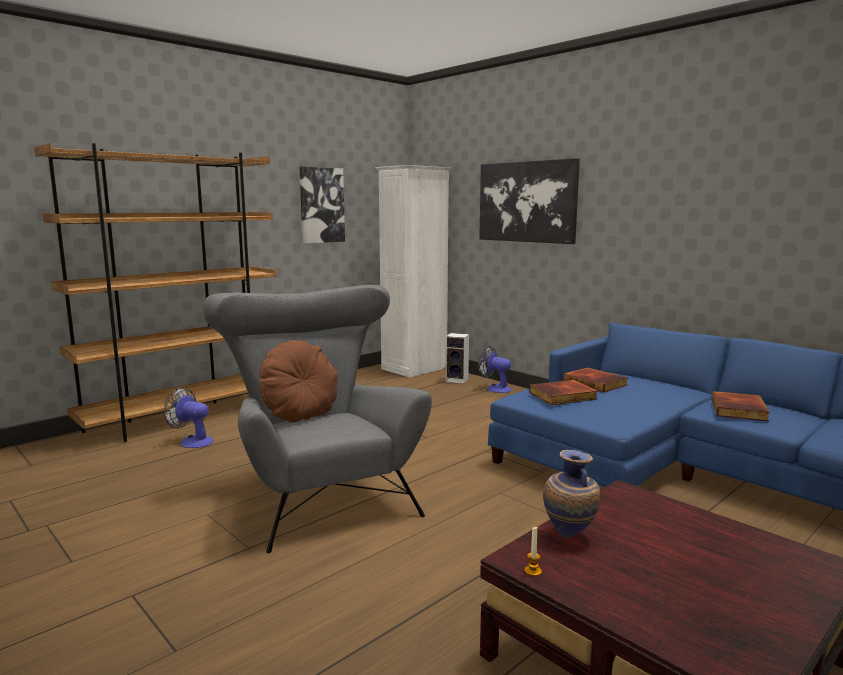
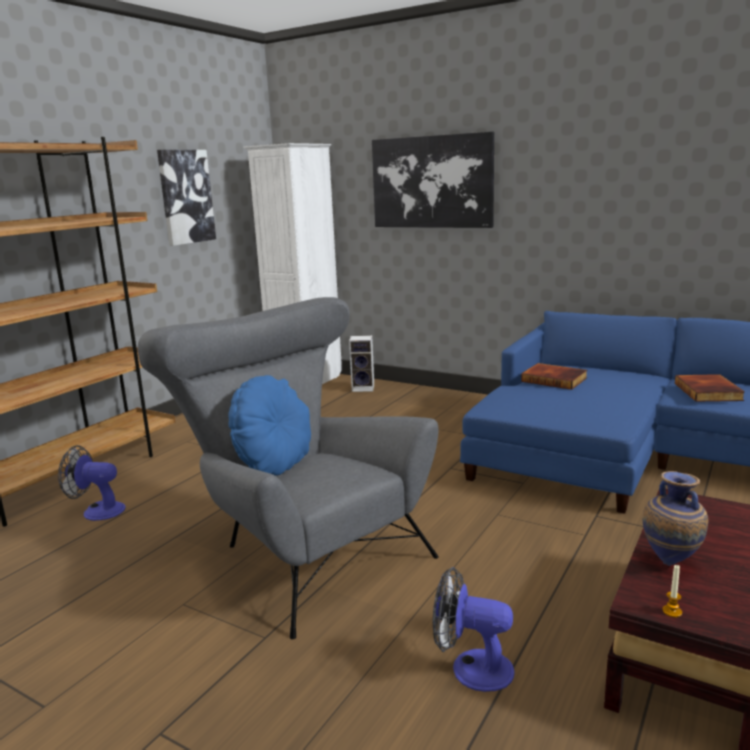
camera: 15 degrees left, 5 degrees up
(300, 417) = (275, 467): brown pillow -> blue pillow
(495, 388) = (410, 393): fan -> fan (471, 668)
(563, 396) = (536, 399): book -> none

